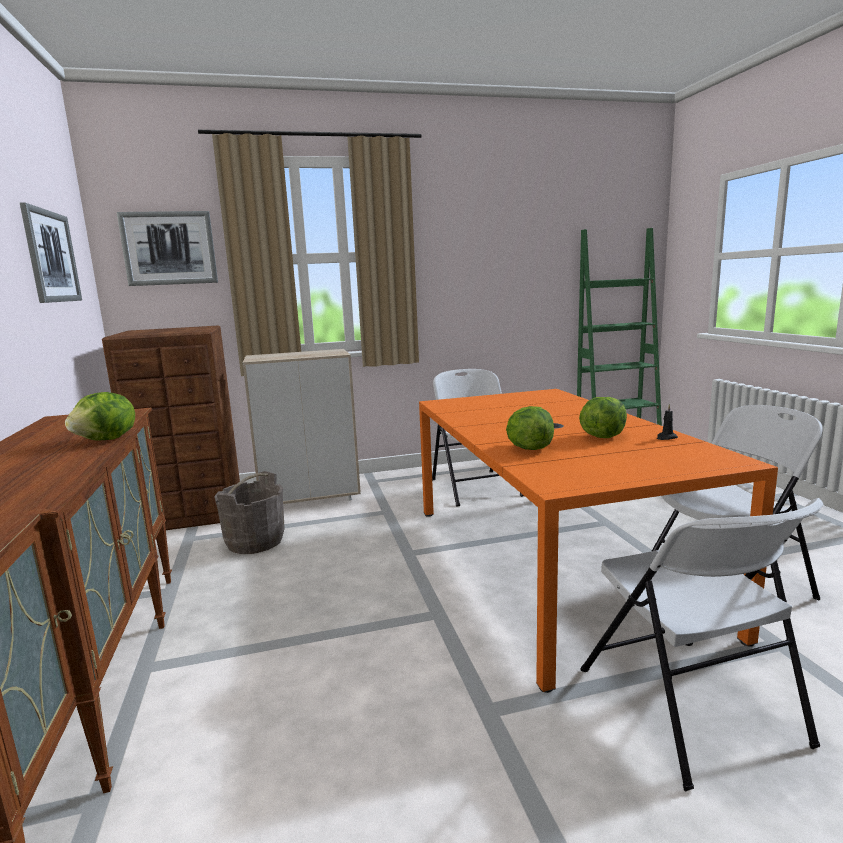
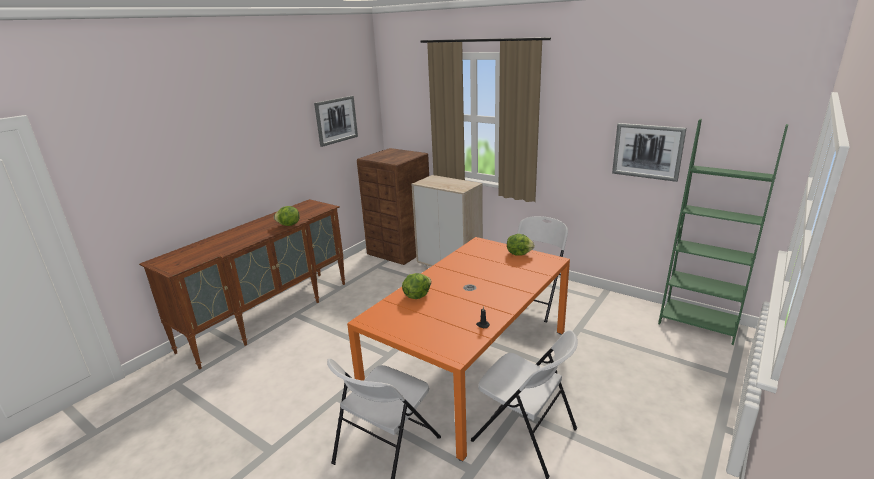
camera: 50 degrees right, 10 degrees up
(169, 248) = (410, 105): picture -> picture (647, 151)
(255, 541) = (393, 280): grey bucket -> none
(602, 436) = (463, 307): lettuce -> lettuce (519, 253)

